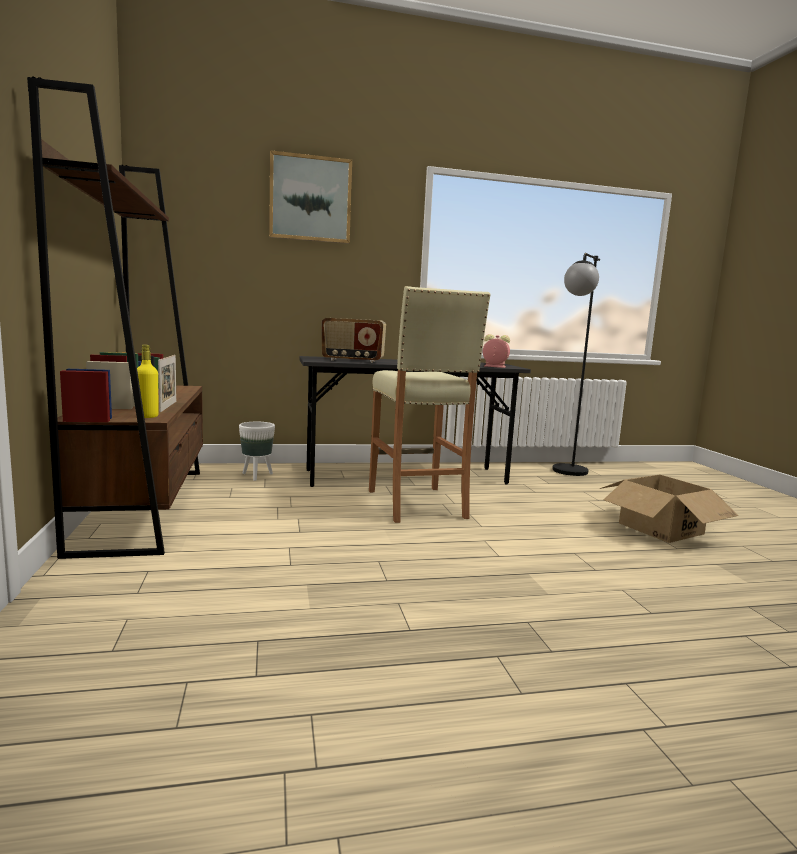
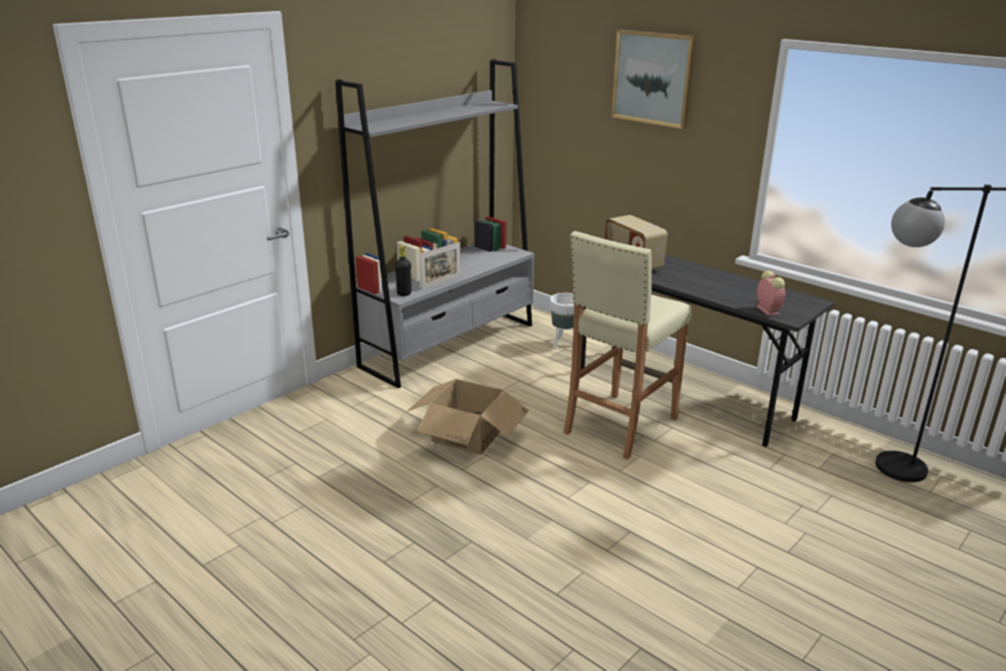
camera: 55 degrees right, 15 degrees up
(144, 506) = (449, 345): brown bookcase -> grey bookcase
(148, 416) = (404, 293): yellow bottle -> black bottle
(661, 528) = (787, 569): cardboard box -> cardboard box (468, 434)

